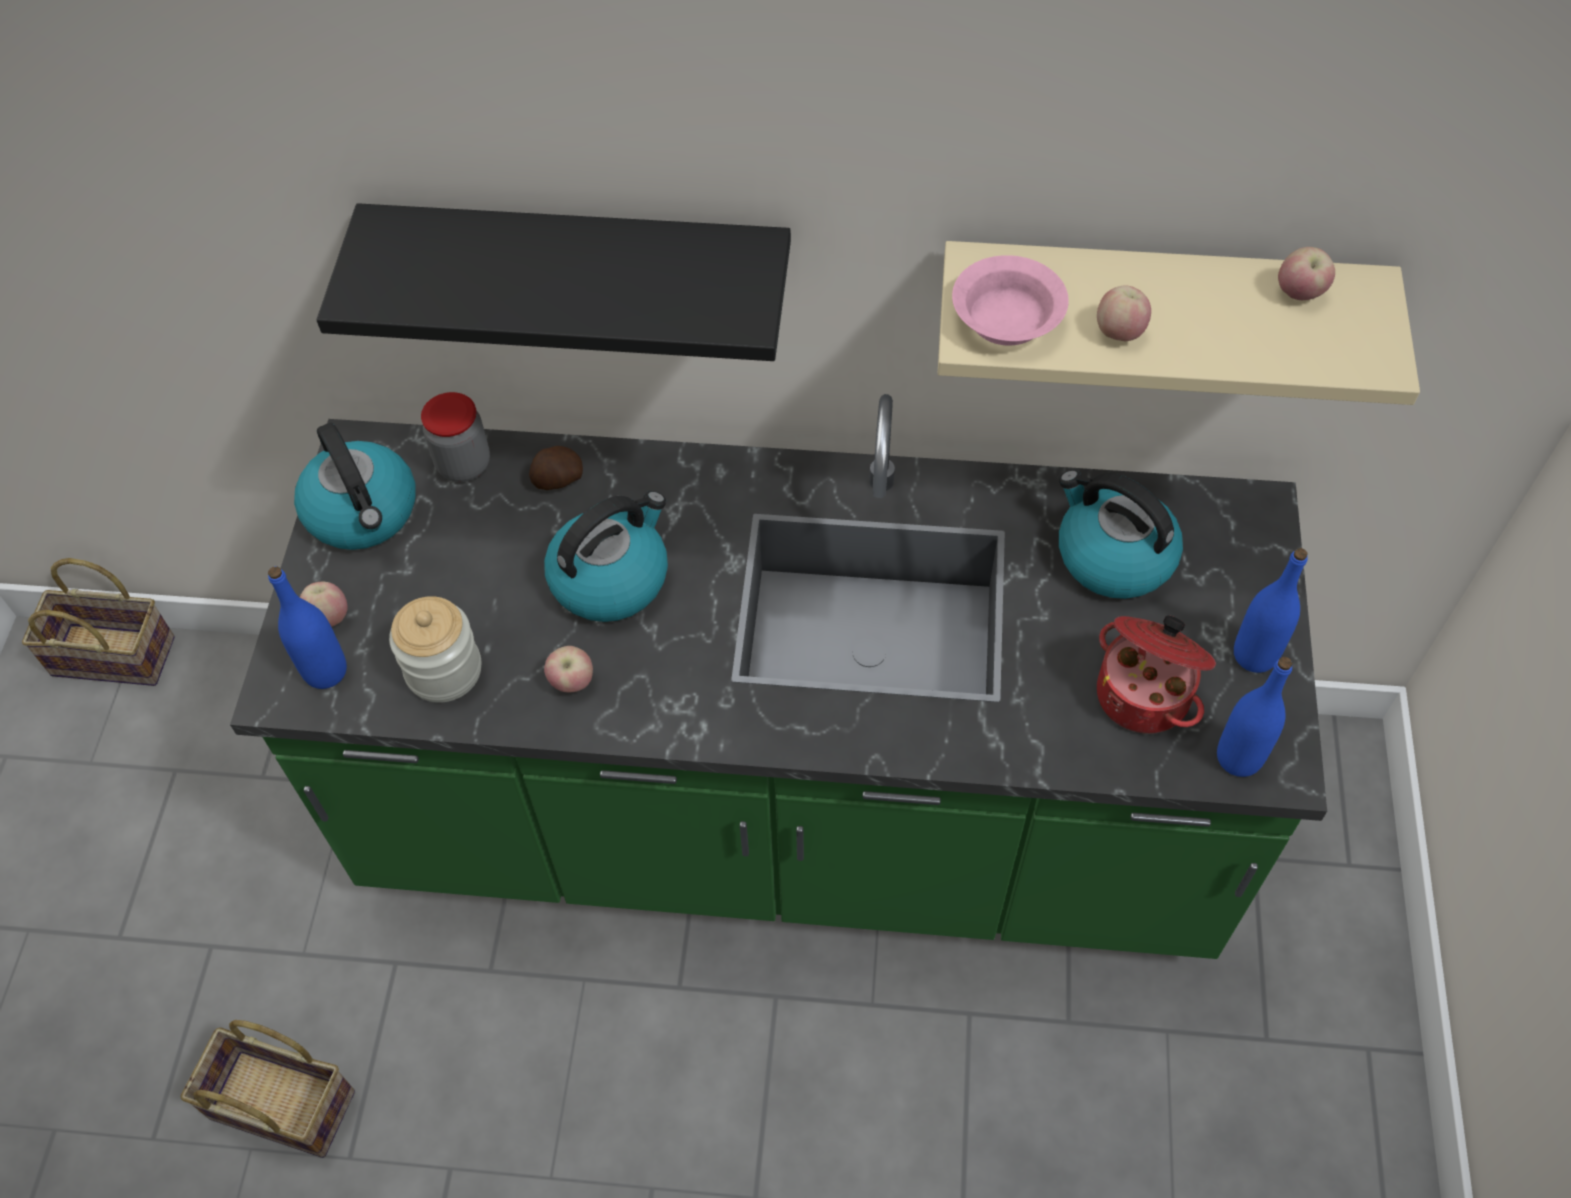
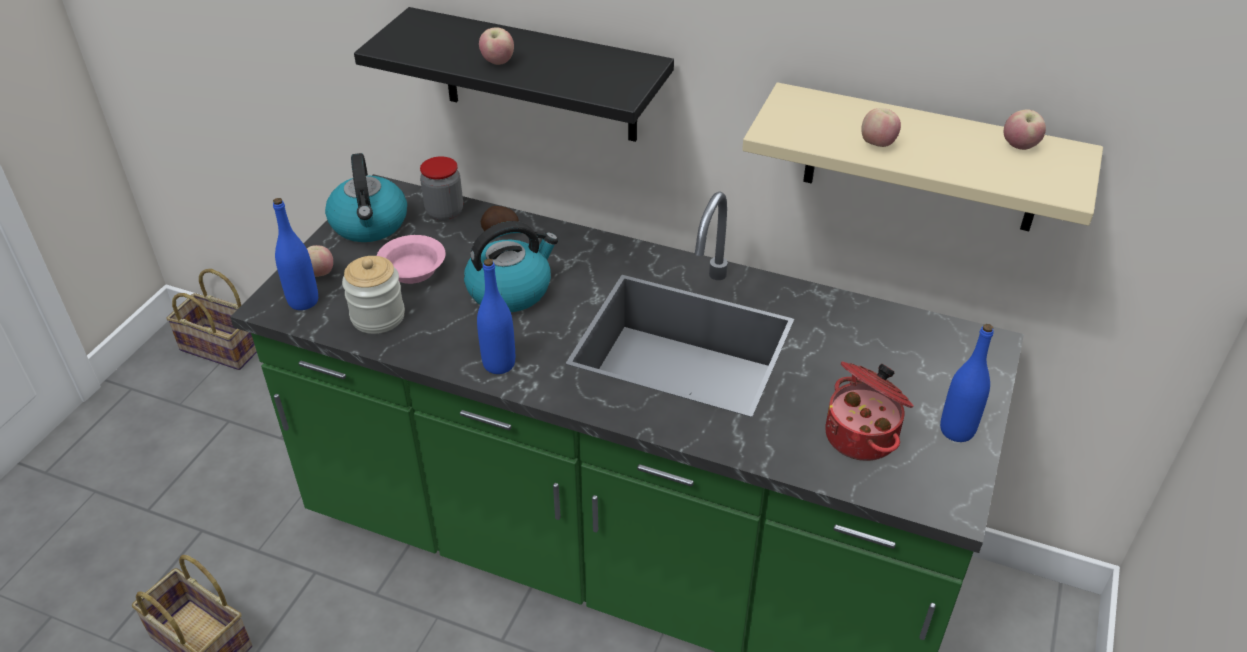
camera: 15 degrees right, 15 degrees down
(572, 682) = (458, 341): apple -> apple (498, 62)
(1007, 322) = (800, 127): pink bowl -> pink bowl (412, 272)
(1112, 556) = (868, 349): kettle -> none
(1239, 757) = (922, 491): blue bottle -> blue bottle (499, 364)

